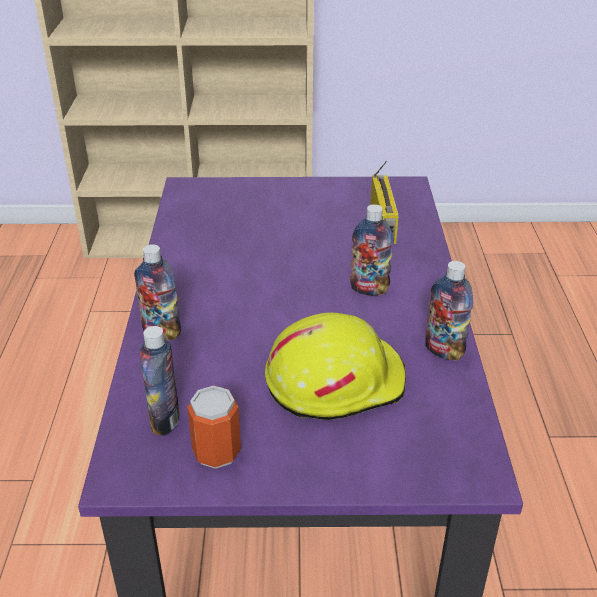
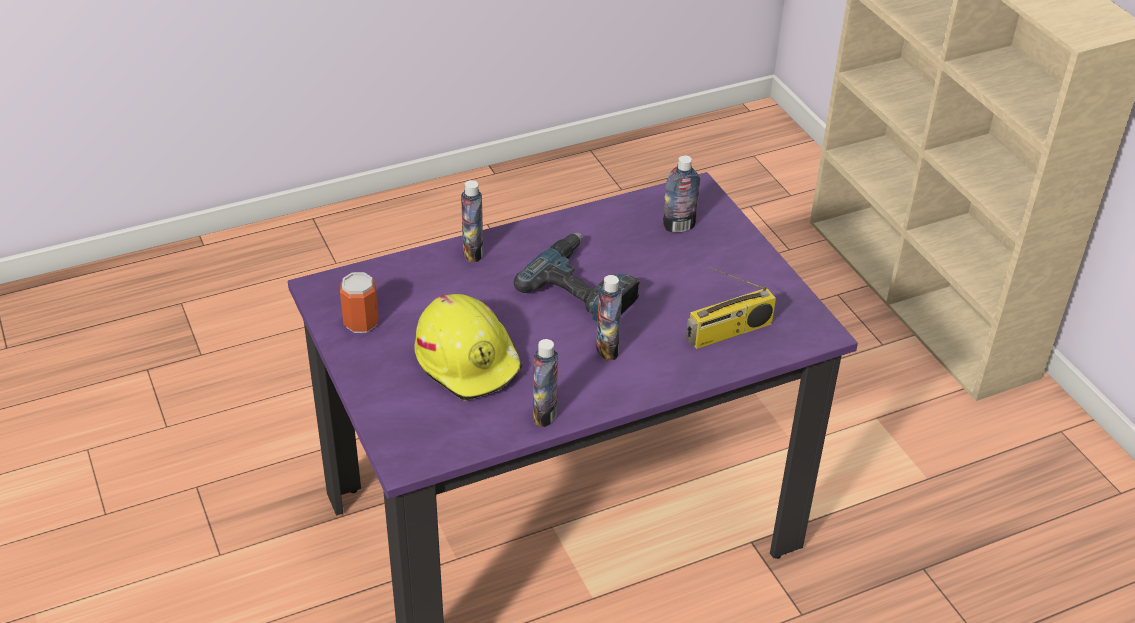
camera: 65 degrees right, 5 degrees up
(165, 420) = (379, 288): bottle -> bottle (679, 226)
(271, 278) = (584, 287): none -> power drill

